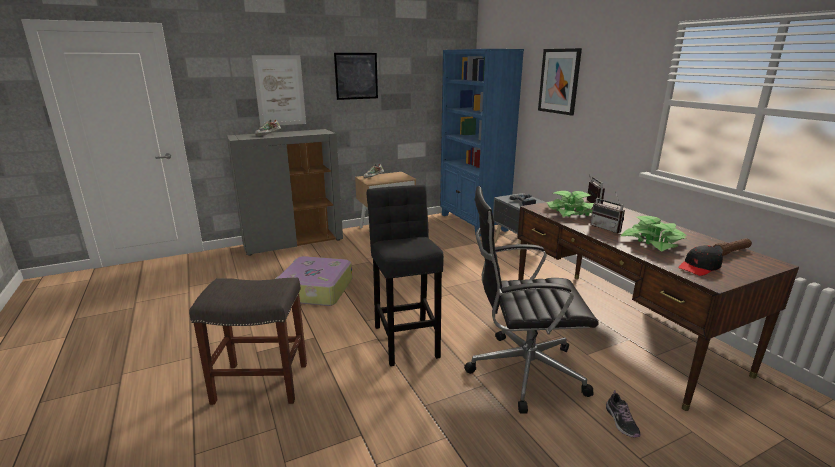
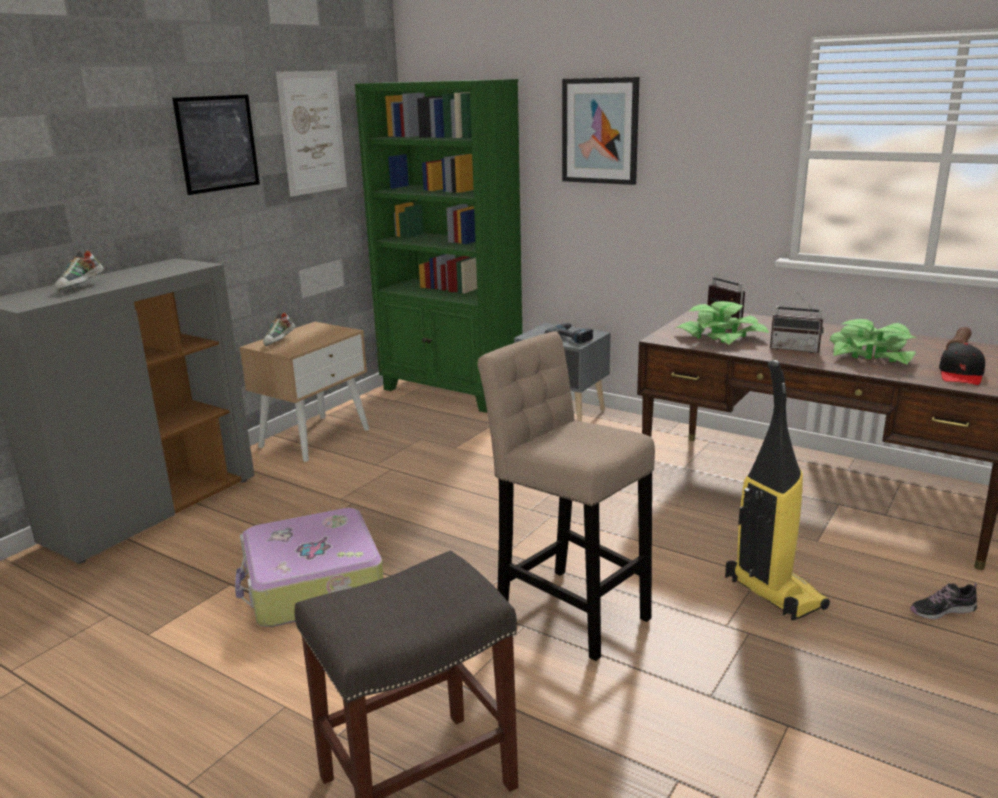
camera: 30 degrees left, 0 degrees up
(280, 91) = (76, 187): picture -> picture (312, 132)
(406, 338) = (567, 608): black stool -> beige stool
(473, 223) = (452, 391): blue bookcase -> green bookcase
(522, 371) = (772, 593): black office chair -> vacuum cleaner
(621, 421) = (942, 611): shoe -> shoe turned 120 degrees clockwise

